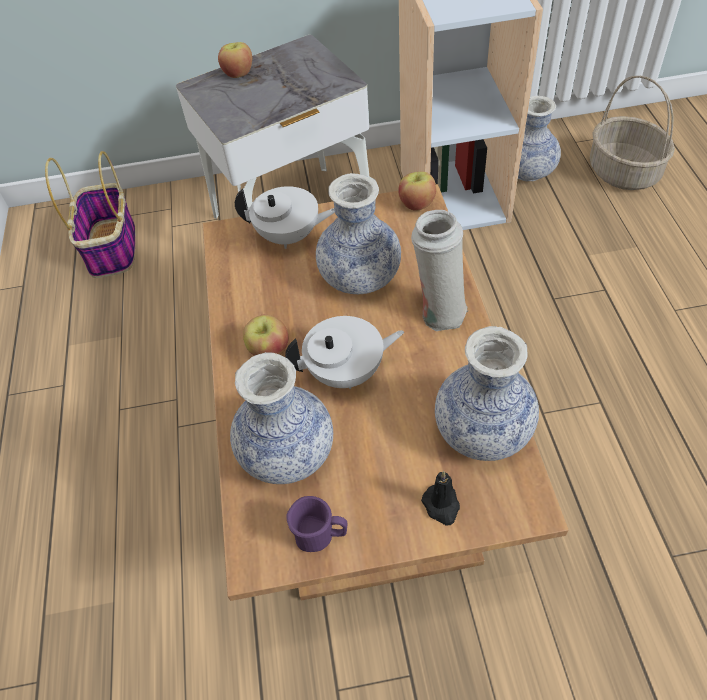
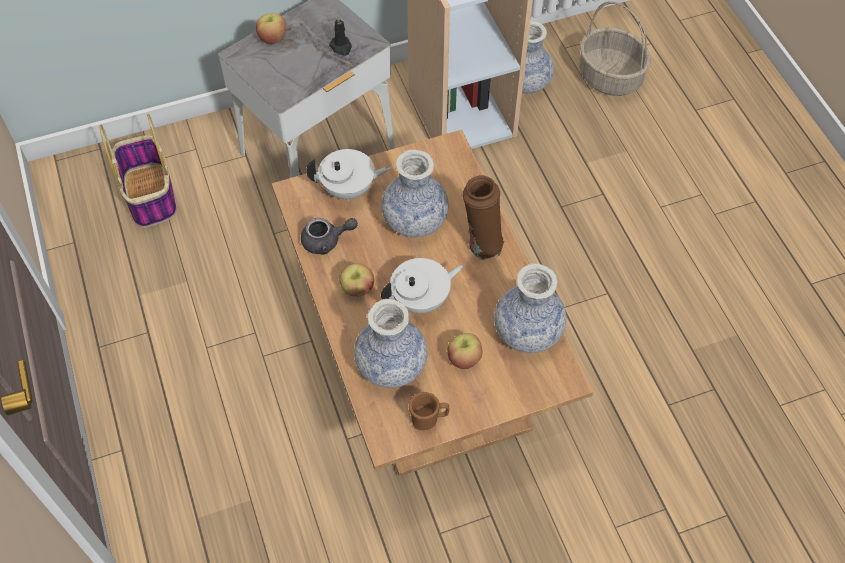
camera: 15 degrees left, 5 degrees up
(247, 291) = (326, 241): none -> grey teapot
(320, 536) = (429, 419): purple mug -> brown mug
(417, 203) = (448, 149): apple -> apple (464, 358)
(439, 311) = (481, 243): white vase -> brown vase
(442, 506) = (507, 387): black candle -> black candle (341, 47)

